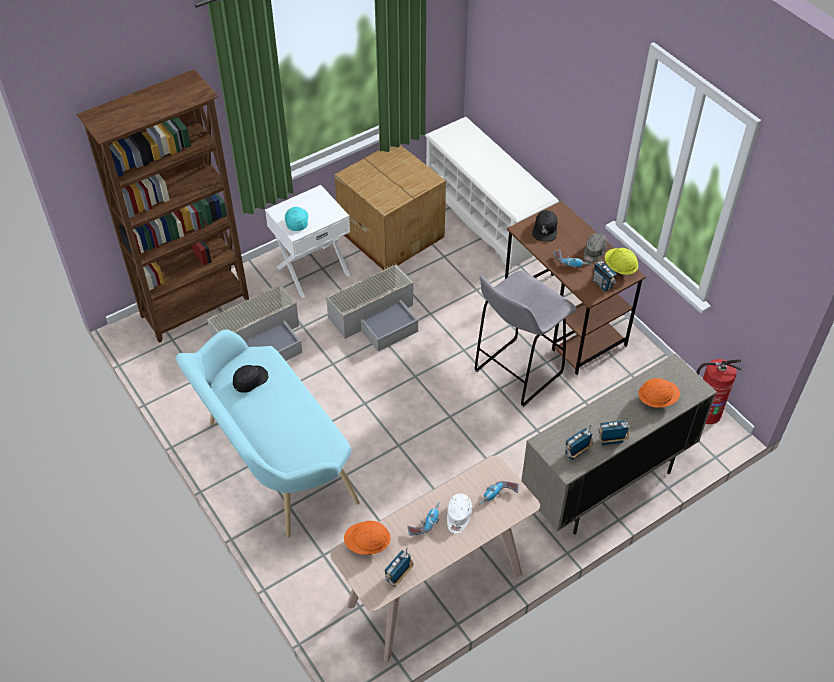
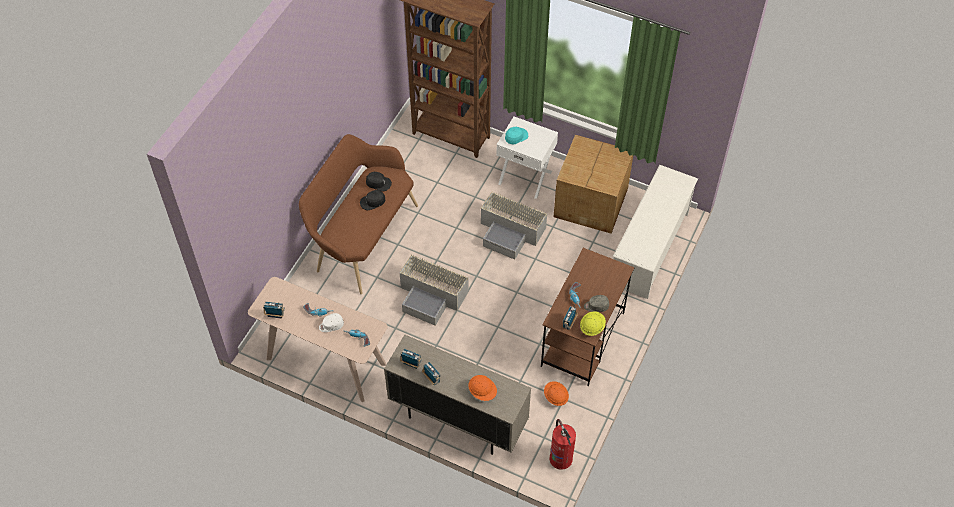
camera: 60 degrees right, 5 degrees up
(262, 338) = (451, 181): grey storage box -> grey storage box (432, 296)
(273, 464) = (362, 238): turquoise bench -> brown bench
(367, 544) = (288, 291): orange hard hat -> orange hard hat (555, 397)
(516, 373) = (517, 330): grey stool -> none
(545, 229) = (597, 269): black cap -> black cap (373, 201)

